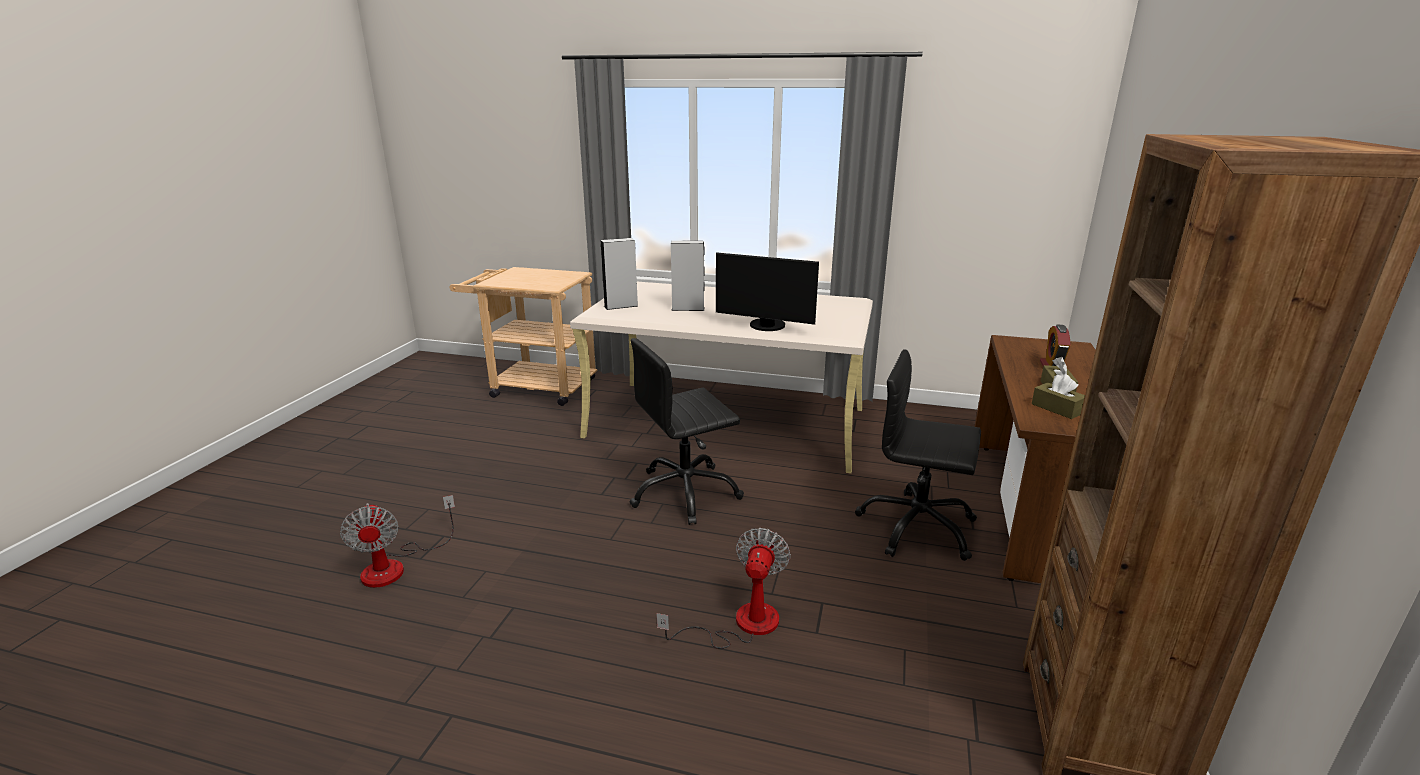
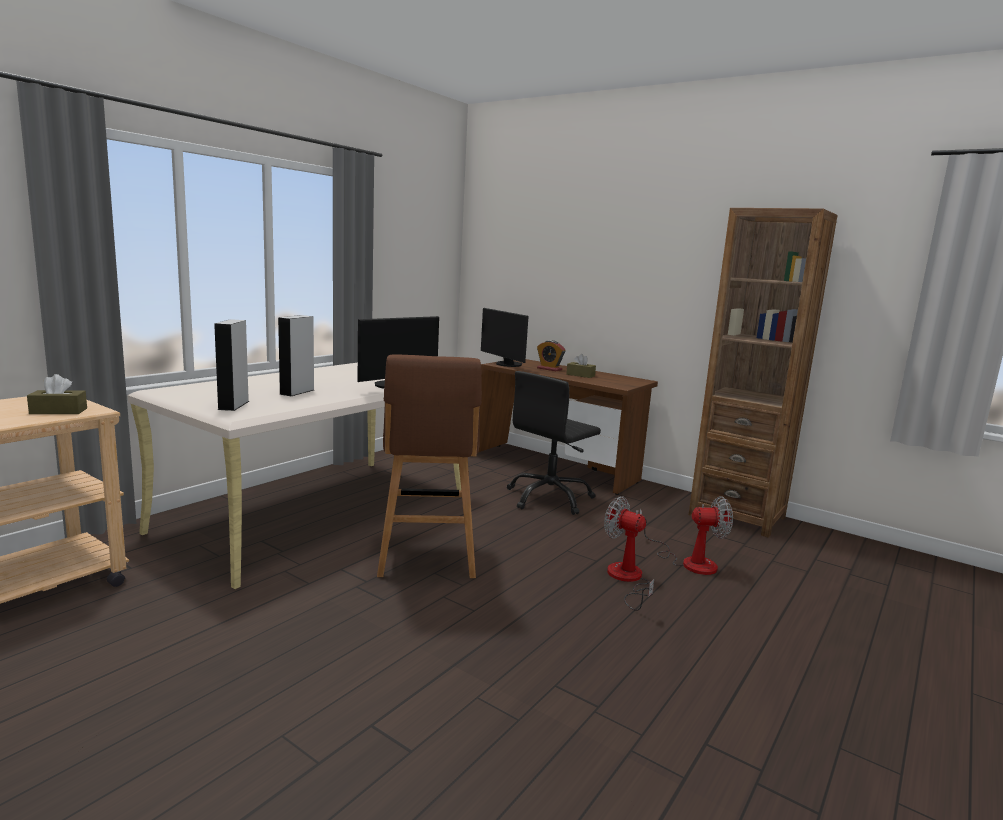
camera: 70 degrees left, 10 degrees down
(396, 566) = (413, 776): fan -> fan (689, 561)
(685, 493) = (427, 559): black office chair -> brown stool
(1019, 344) = (506, 364): none -> monitor
(1057, 408) = (606, 380): brown tissue box -> brown tissue box (58, 411)

